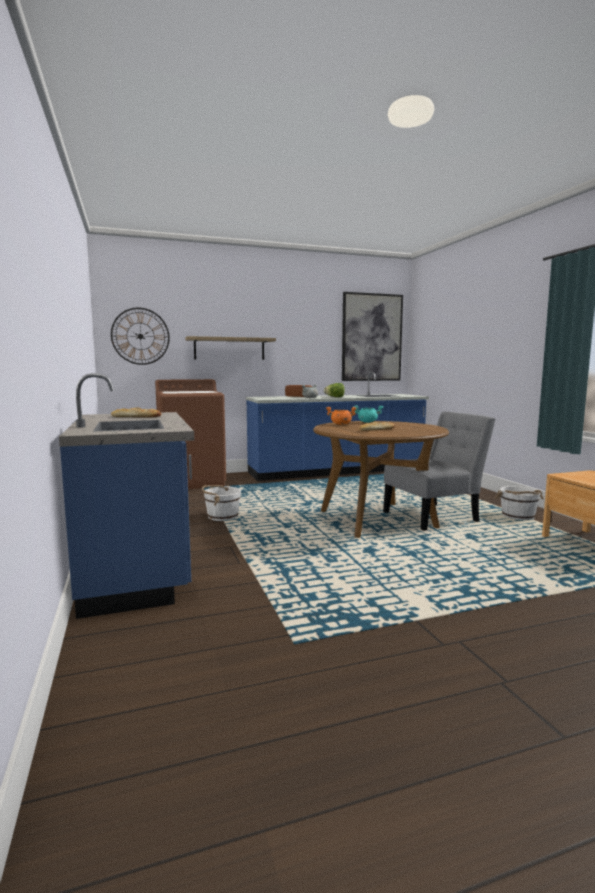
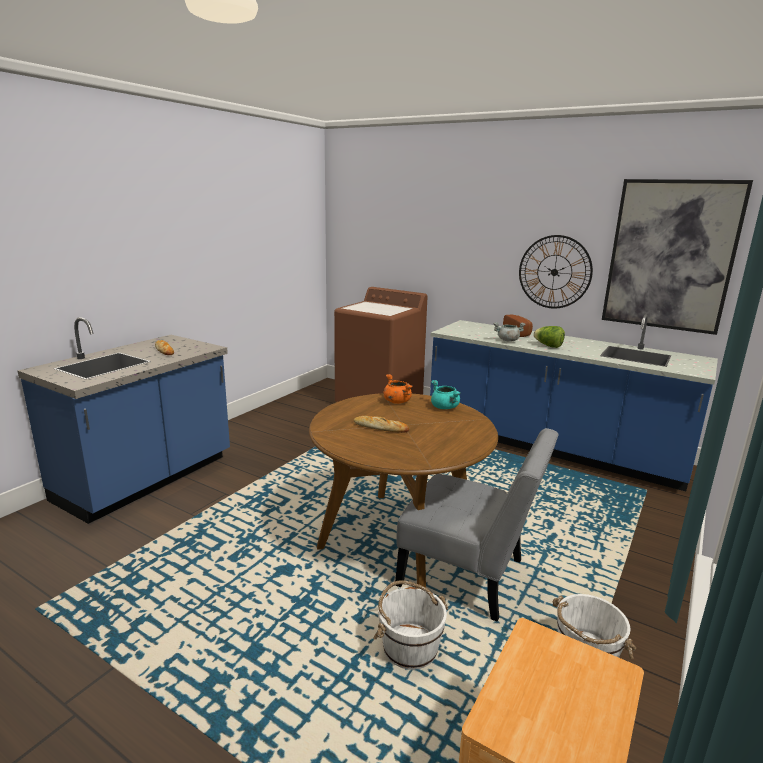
camera: 50 degrees right, 10 degrees up
(140, 336) = (362, 238): wall clock -> wall clock (554, 272)
(222, 516) = (300, 457): white bucket -> white bucket (409, 647)
(229, 348) = (449, 258): shelf -> none

